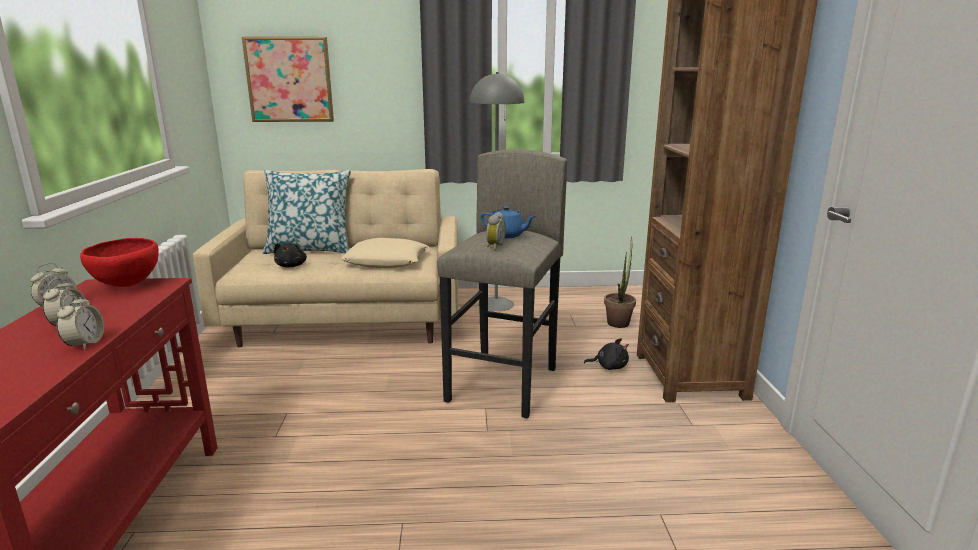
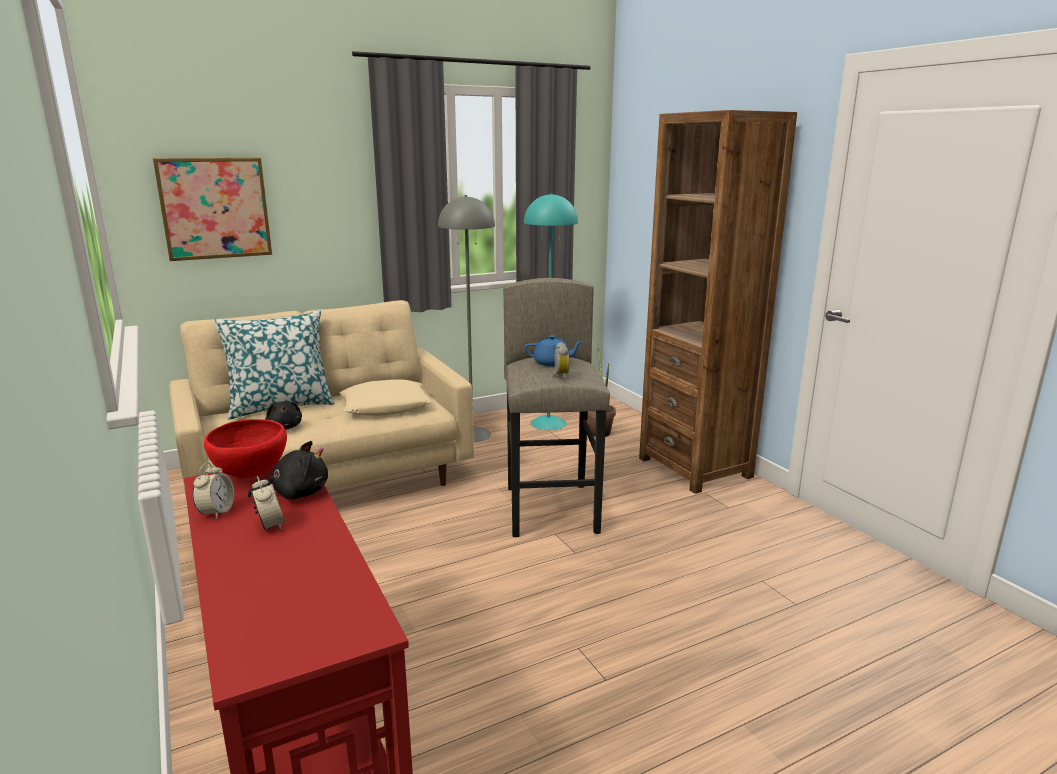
camera: 25 degrees left, 0 degrees up
(85, 344) = (329, 538): alarm clock -> none
(576, 305) = (548, 423): none -> turquoise floor lamp
(609, 366) = (626, 473): black plush toy -> black plush toy (297, 493)

